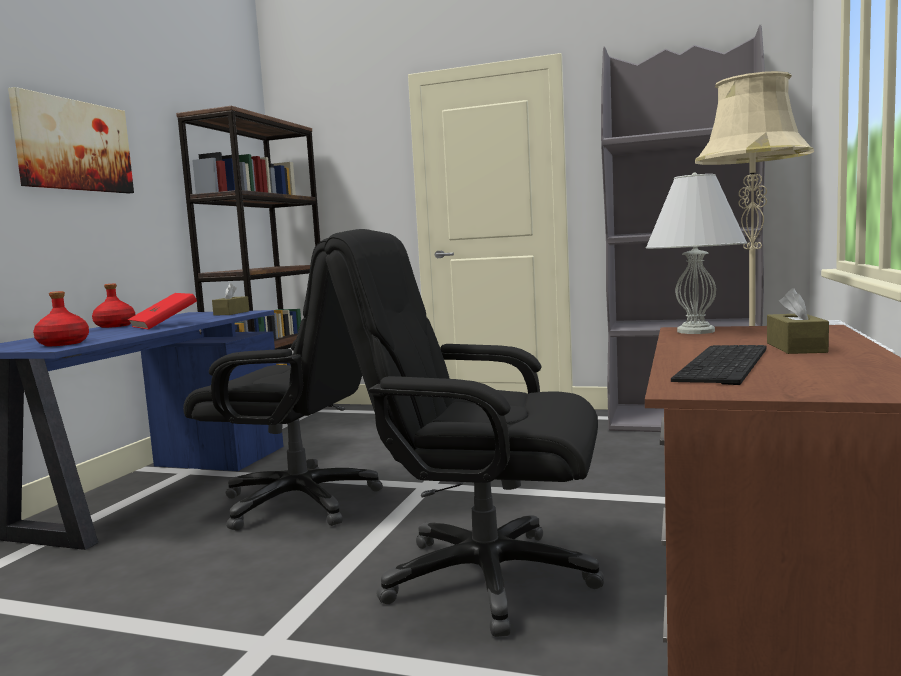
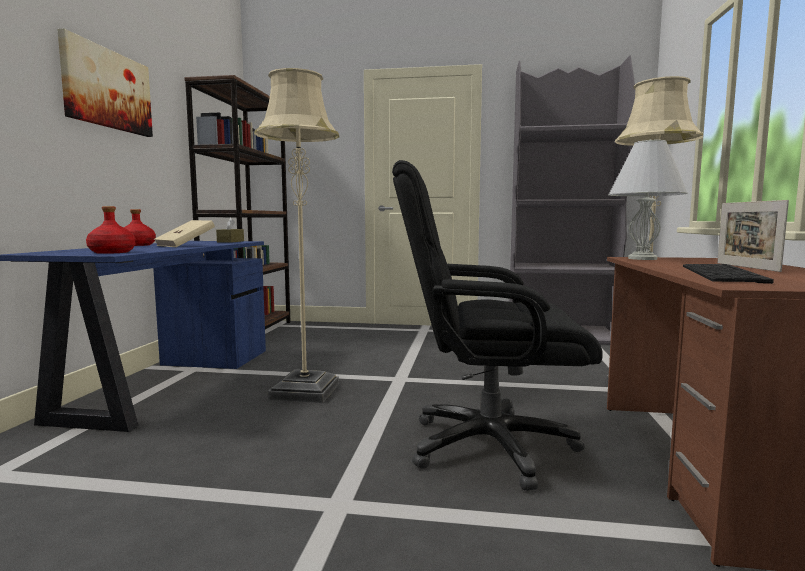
camera: 10 degrees left, 0 degrees up
(164, 325) = (185, 246): red book -> beige book
(302, 502) = (304, 391): black office chair -> beige floor lamp
(796, 347) = (746, 267): brown tissue box -> picture frame

